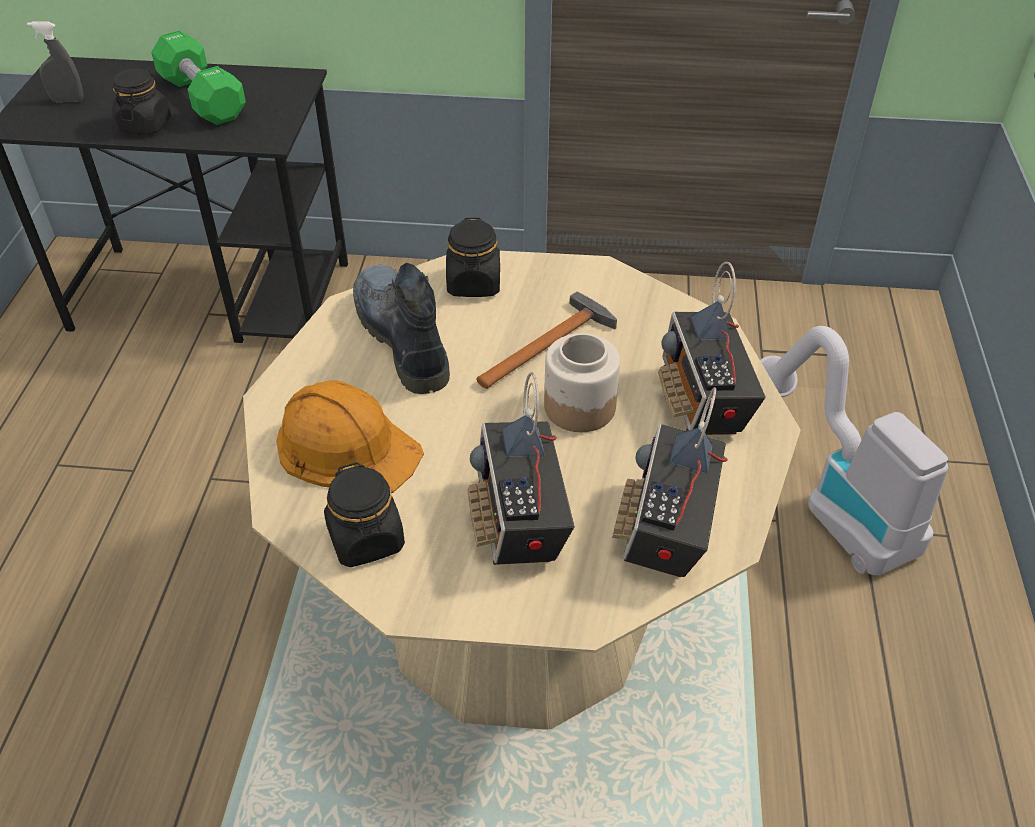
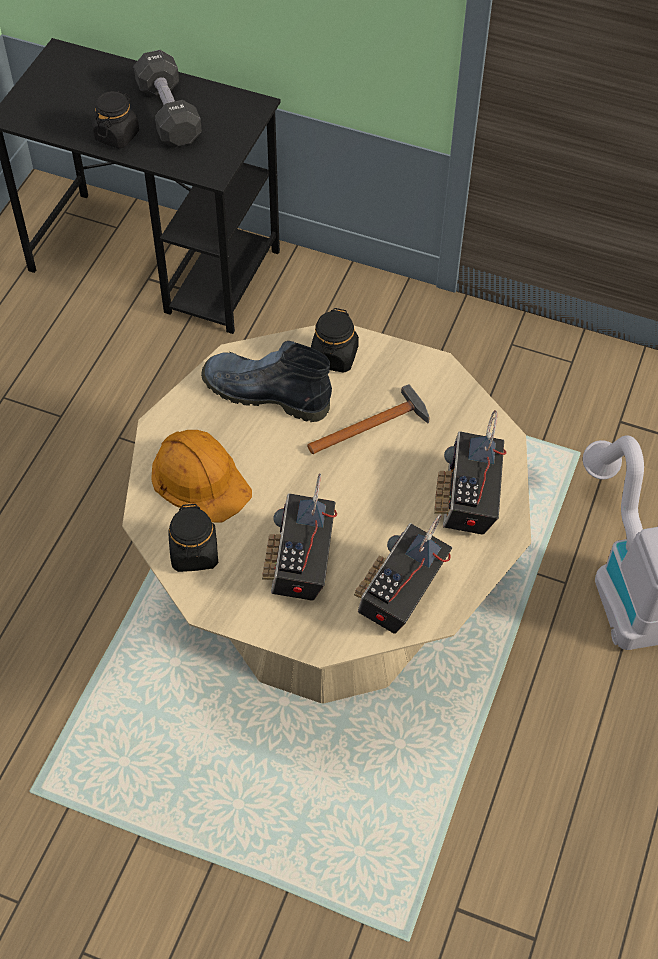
camera: 15 degrees right, 10 degrees up
(68, 100) = (59, 95): grey spray bottle -> none
(202, 98) = (169, 114): green dumbbell -> black dumbbell
(400, 336) = (264, 393): boot -> boot turned 60 degrees counterclockwise
(579, 406) = (375, 484): jar -> none

